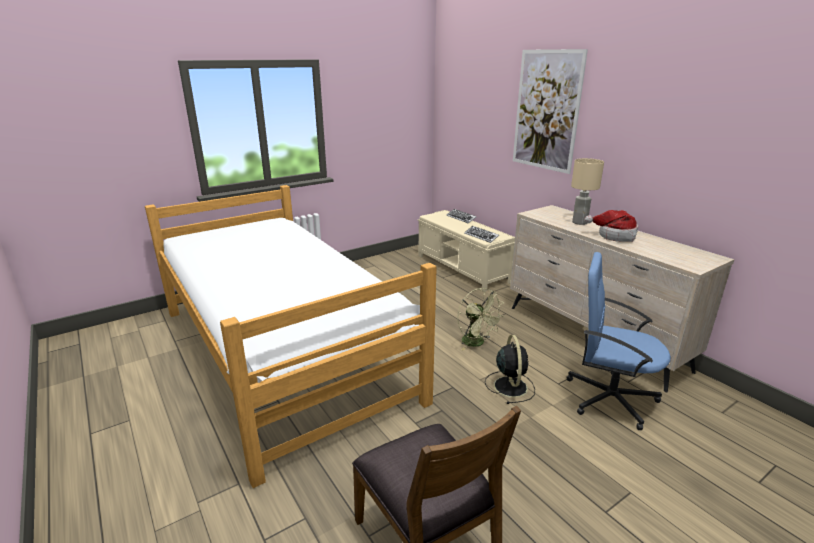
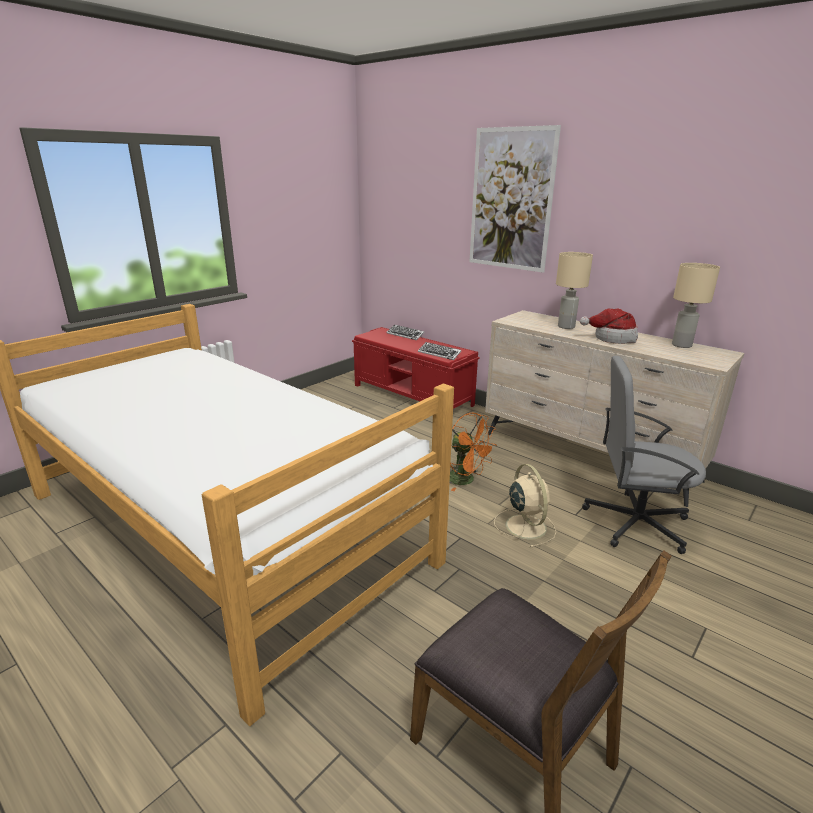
camera: 15 degrees left, 0 degrees up
(462, 269) = (413, 395): beige bench -> red bench
(477, 343) = (466, 480): green fan -> orange fan
(510, 386) = (524, 525): black fan -> beige fan
(609, 397) = (634, 522): blue office chair -> grey office chair
(675, 247) = (681, 345): none -> beige table lamp

